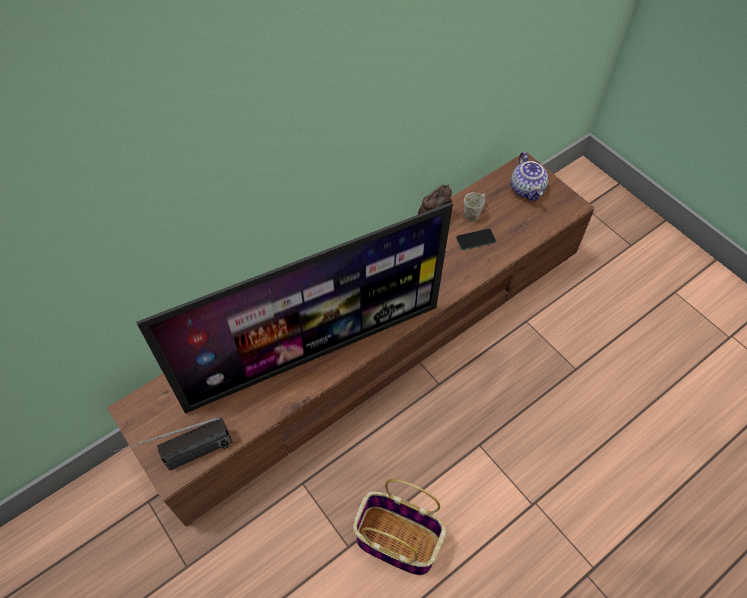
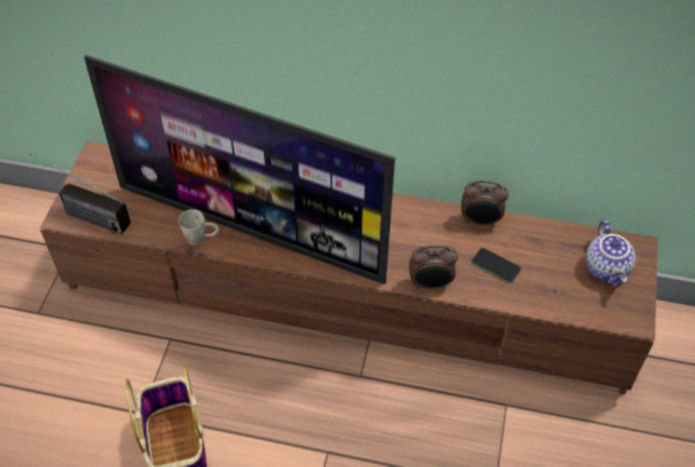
camera: 50 degrees right, 5 degrees down
(459, 283) = (431, 284): none -> alarm clock
(474, 213) = (527, 244): white mug -> white mug (201, 238)
(527, 190) = (607, 269): teapot -> teapot turned 45 degrees counterclockwise

